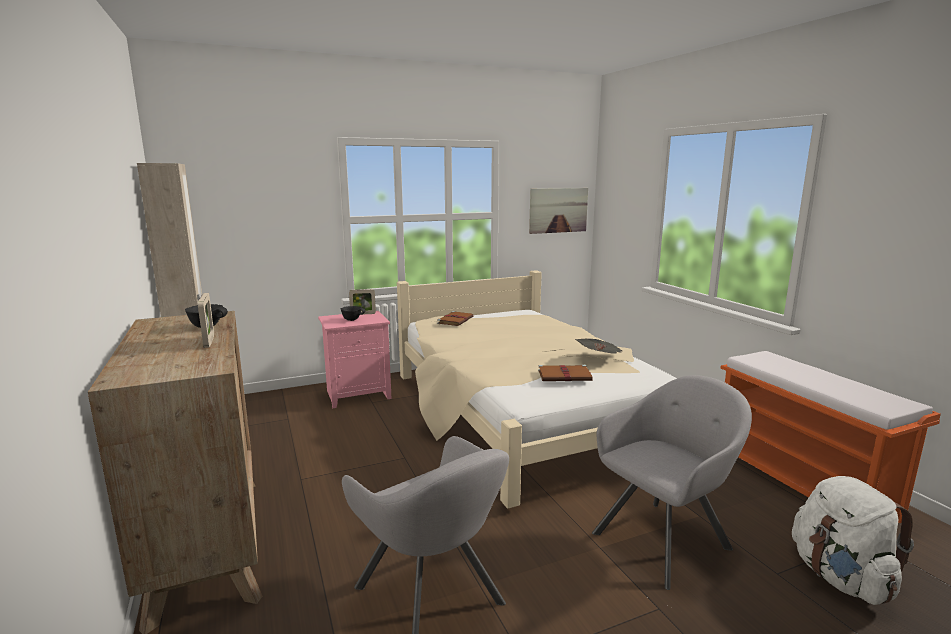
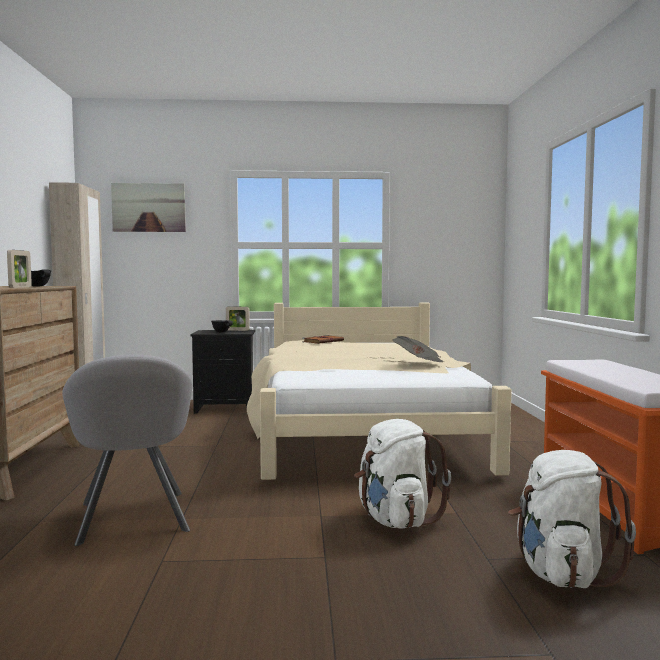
camera: 20 degrees right, 10 degrees down
(358, 394) = (226, 408): pink nightstand -> black nightstand
(558, 210) = (459, 243): picture -> picture (149, 207)
(565, 376) = (361, 368): brown book -> none
(665, 538) = (396, 520): grey armchair -> white backpack

